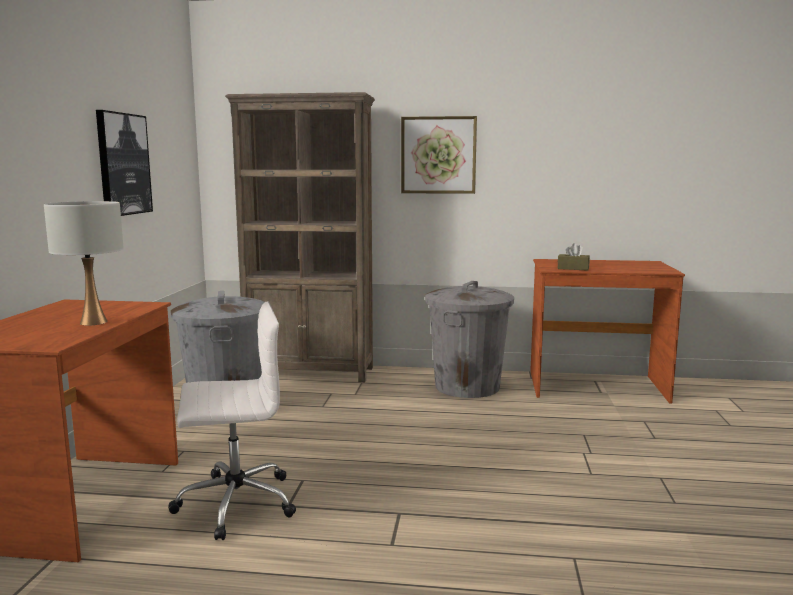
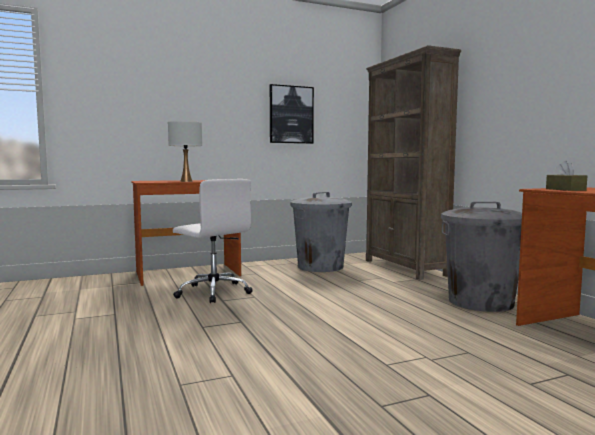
camera: 60 degrees right, 5 degrees down
(438, 155) = (506, 89): picture -> none

